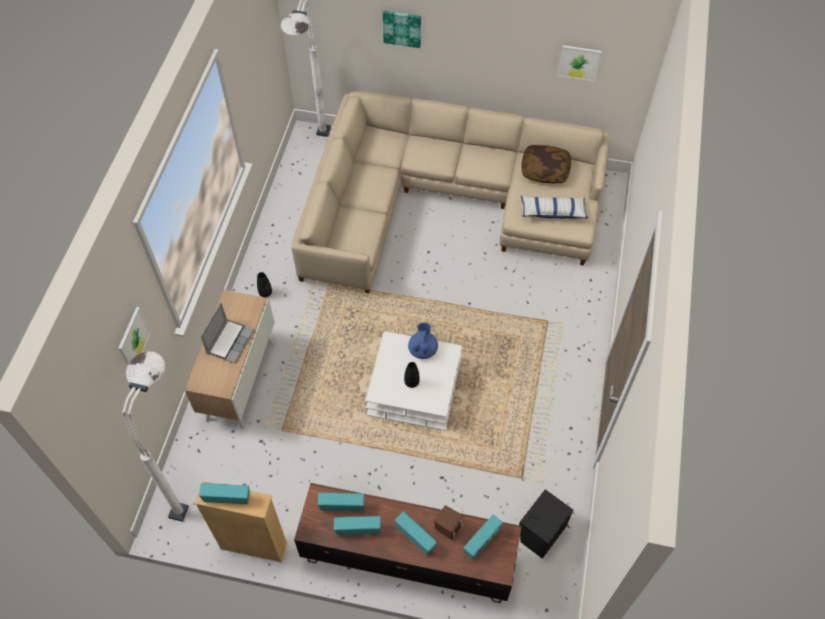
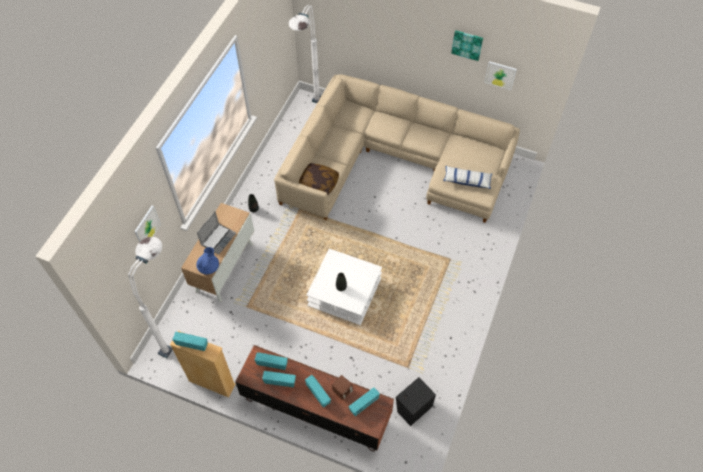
camera: 10 degrees right, 0 degrees up
(402, 28) = (376, 34): picture -> picture (467, 44)
(423, 349) = (354, 265): blue teapot -> blue teapot (209, 267)
(545, 170) = (467, 149): pillow -> pillow (319, 183)

